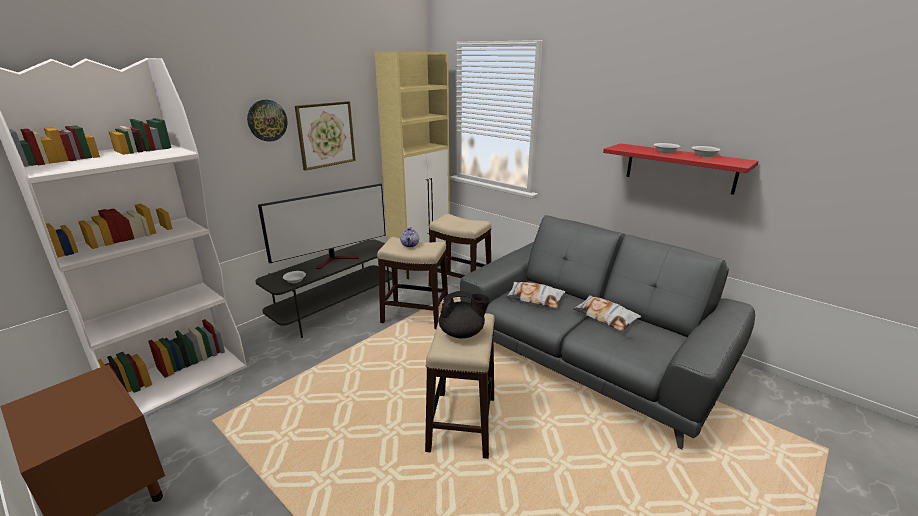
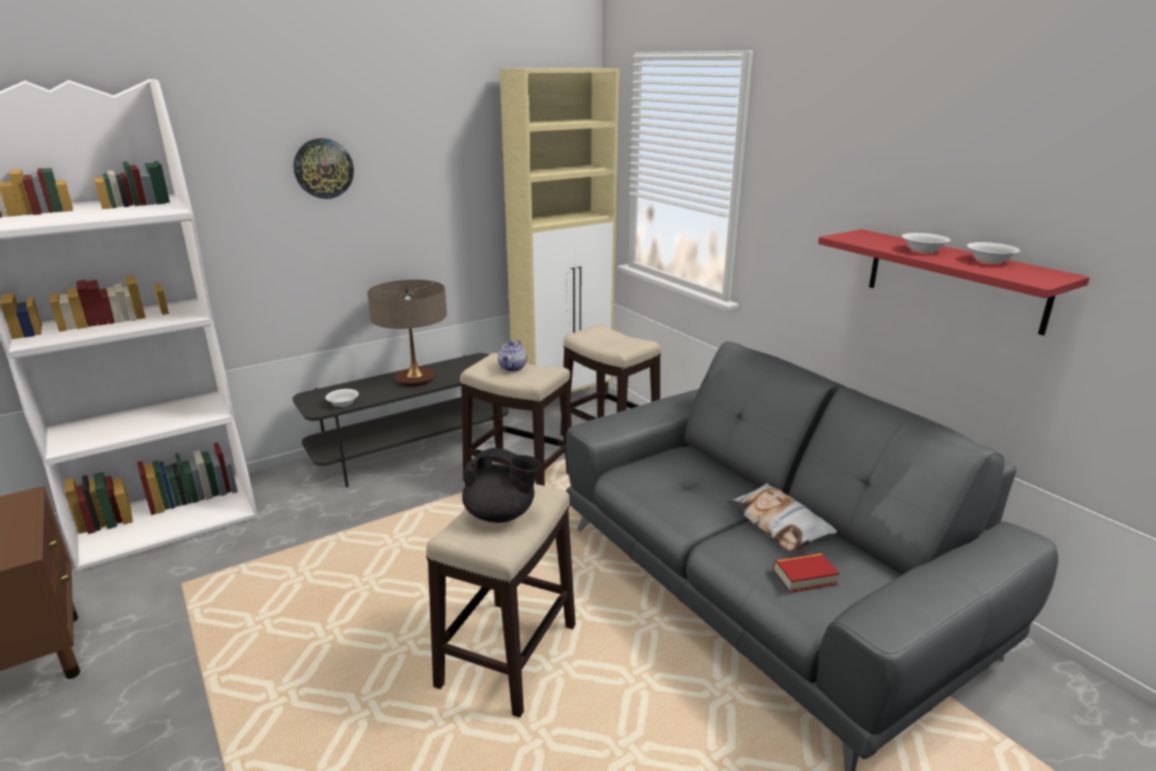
camera: 15 degrees right, 0 degrees up
(326, 135) = (415, 192): picture -> none
(336, 260) = (415, 379): television -> table lamp
(535, 298) = (678, 476): pillow -> none
(635, 344) = (804, 577): none -> book

